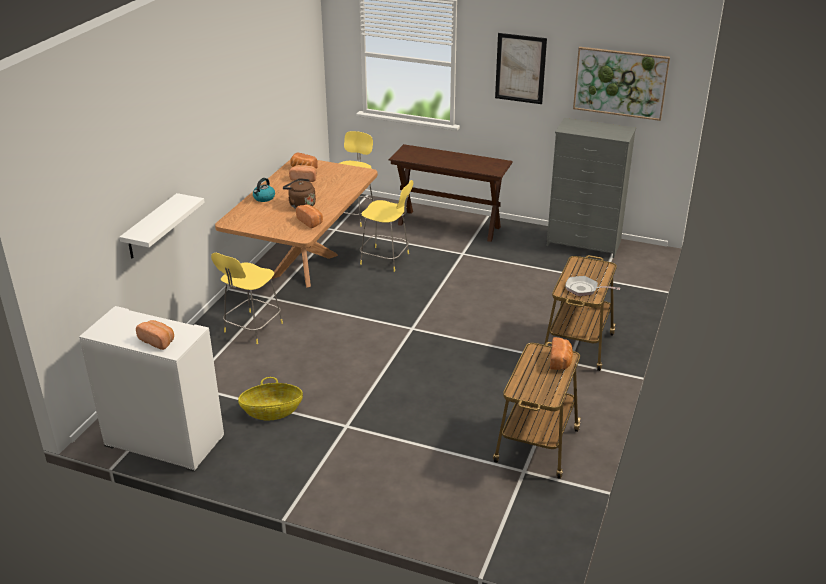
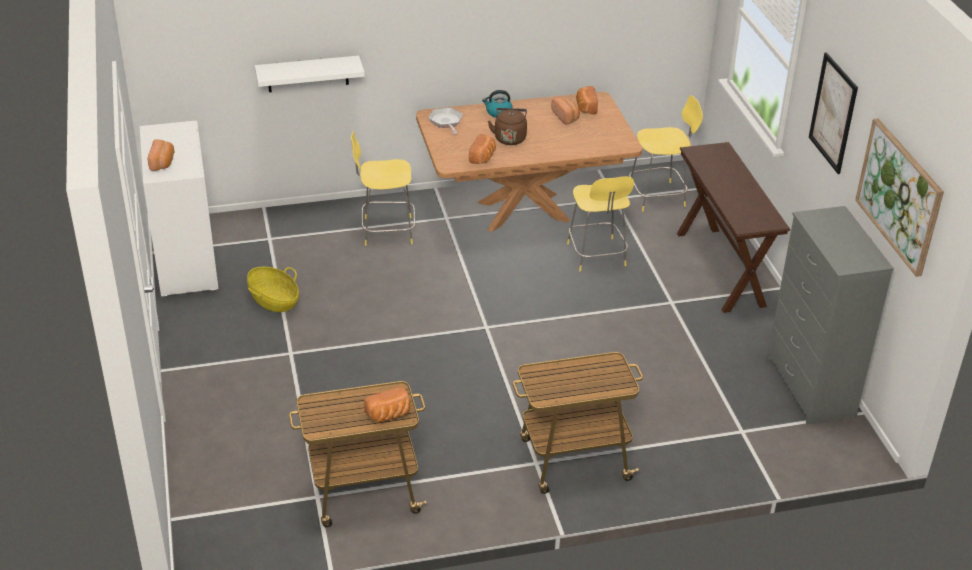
camera: 55 degrees right, 5 degrees up
(584, 289) = (555, 386): frying pan -> frying pan (446, 122)

